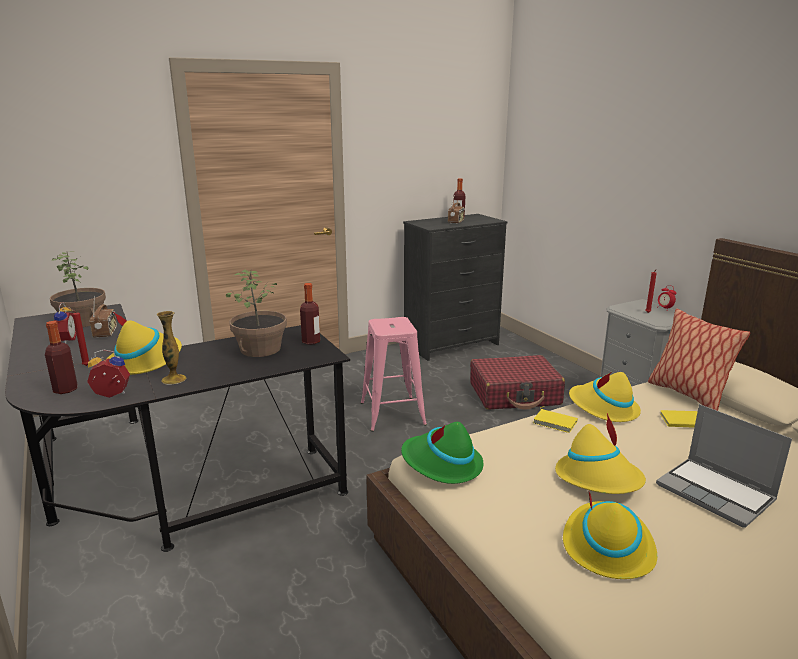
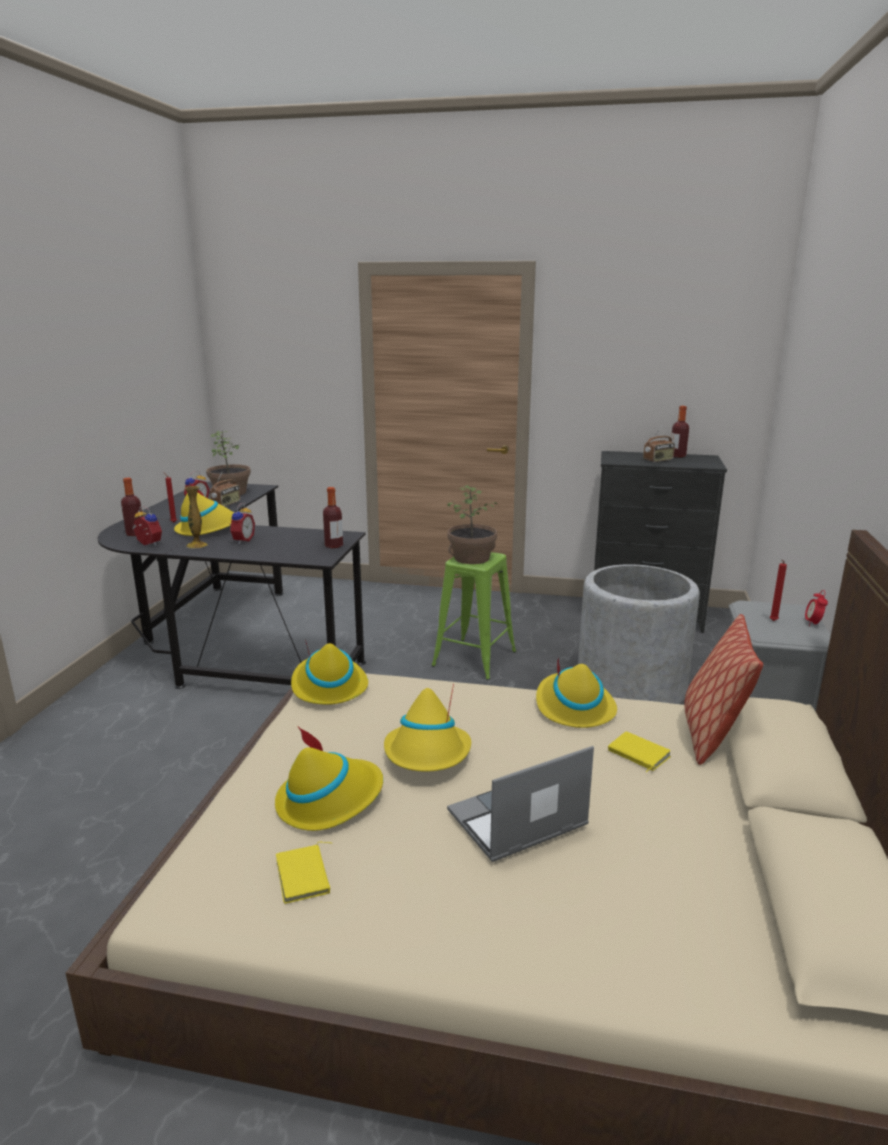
camera: 40 degrees right, 0 degrees up
(212, 361) = (242, 540): none -> alarm clock
(261, 349) = (288, 541): potted plant -> potted plant (472, 558)
(392, 413) = (475, 658): pink stool -> green stool
(441, 464) = (328, 685): green hat -> yellow hat
(515, 394) = (631, 687): red suitcase -> grey planter
(555, 422) = (495, 697): yellow book -> yellow book (305, 876)
(717, 493) = (516, 821): laptop -> laptop turned 60 degrees clockwise

